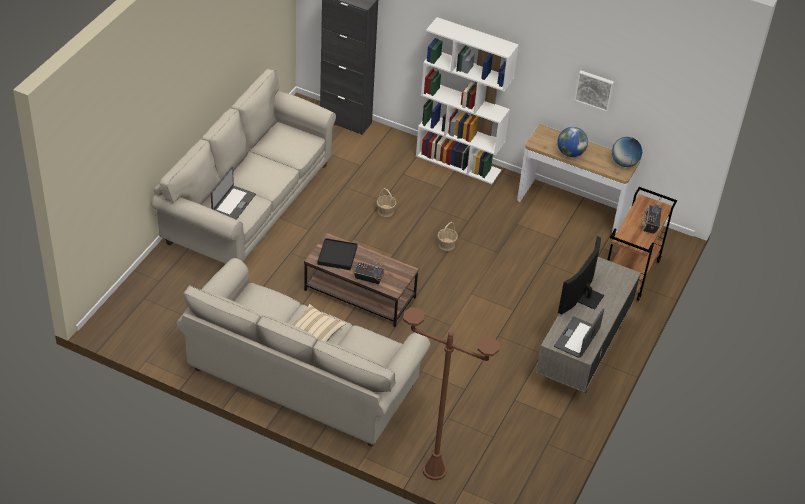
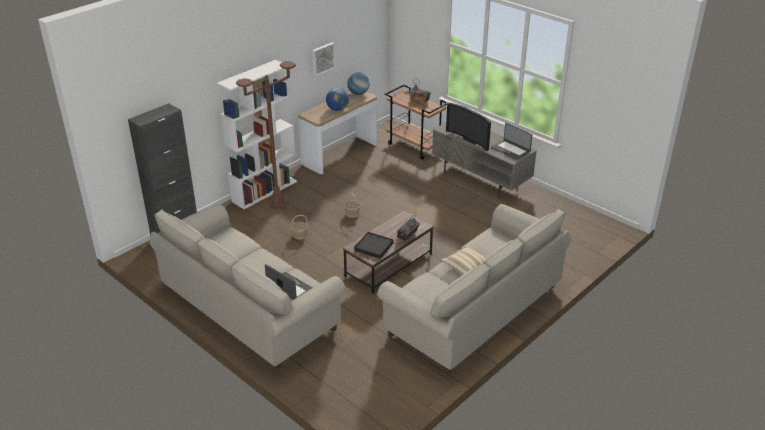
camera: 70 degrees left, 10 degrees down
(434, 470) = (579, 261): brown floor lamp -> brown floor lamp (277, 204)

